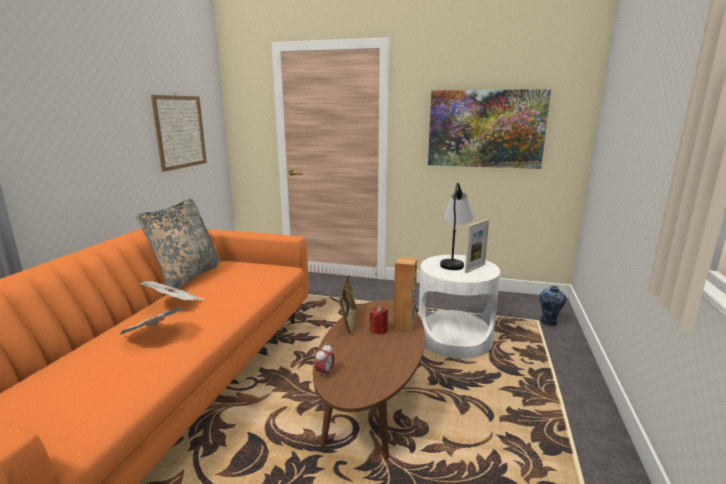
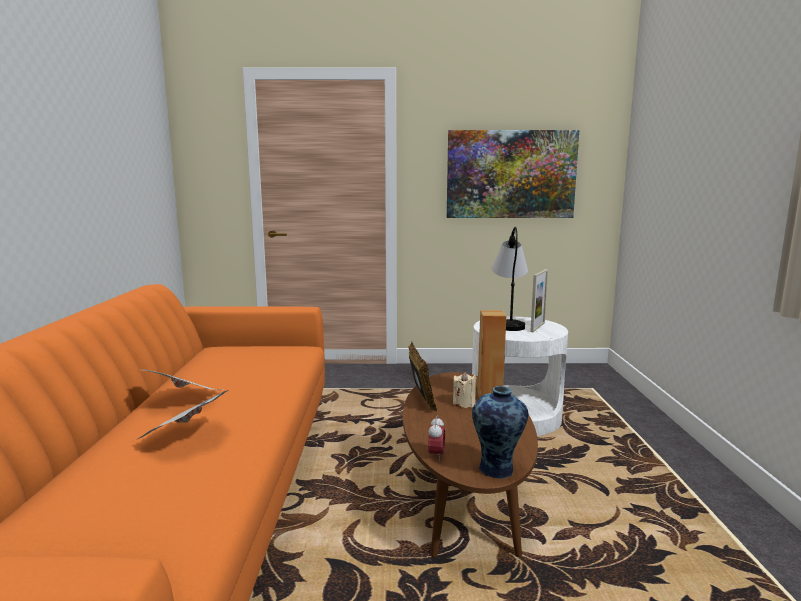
camera: 15 degrees left, 5 degrees down
(180, 130) = (127, 175): picture -> none
(188, 278) = (175, 369): grey pillow -> none
(379, 330) = (464, 403): red candle -> beige candle
(549, 322) = (604, 389): vase -> vase (497, 470)

